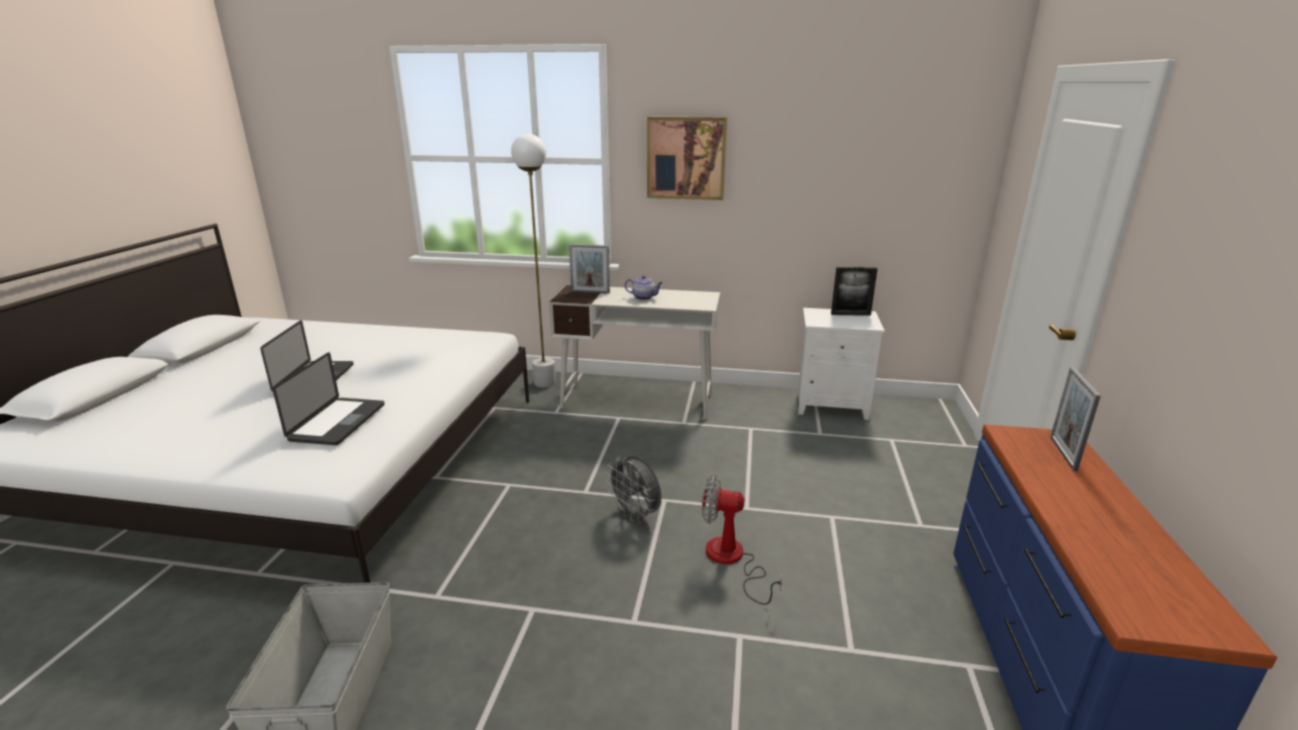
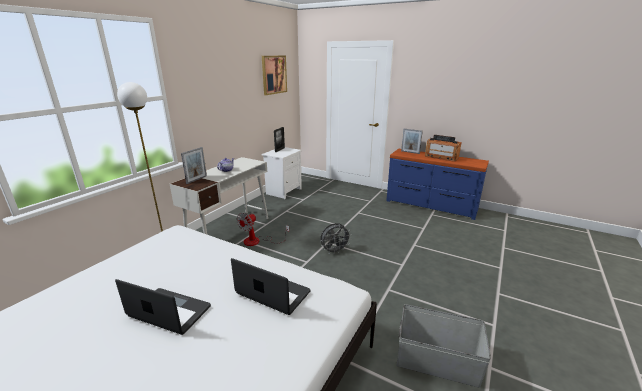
camera: 70 degrees left, 0 degrees up
(686, 158) = (205, 89): picture -> picture (274, 74)
(732, 560) = (374, 237): fan -> fan (257, 241)
(1105, 517) = (441, 157): none -> radio

